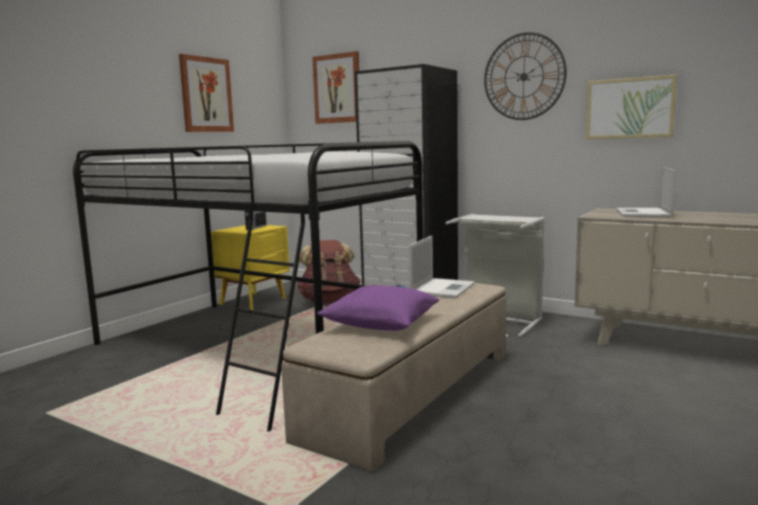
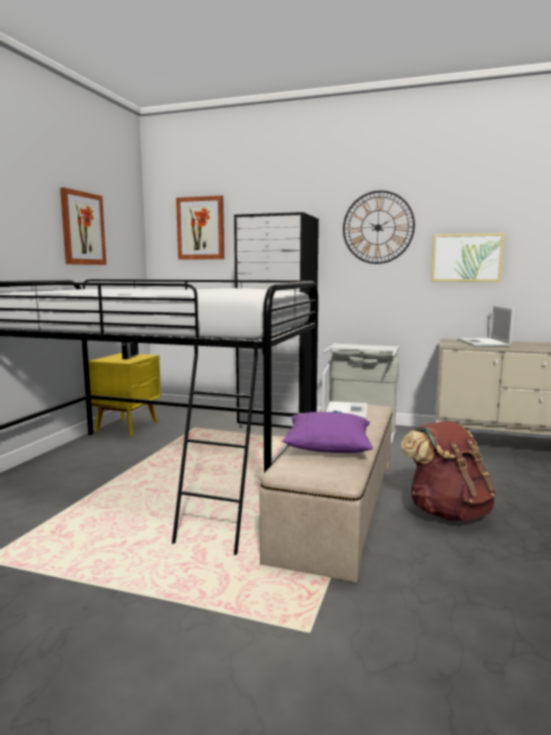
camera: 15 degrees left, 0 degrees up
(329, 302) = (202, 424): brown backpack -> brown backpack (447, 512)

